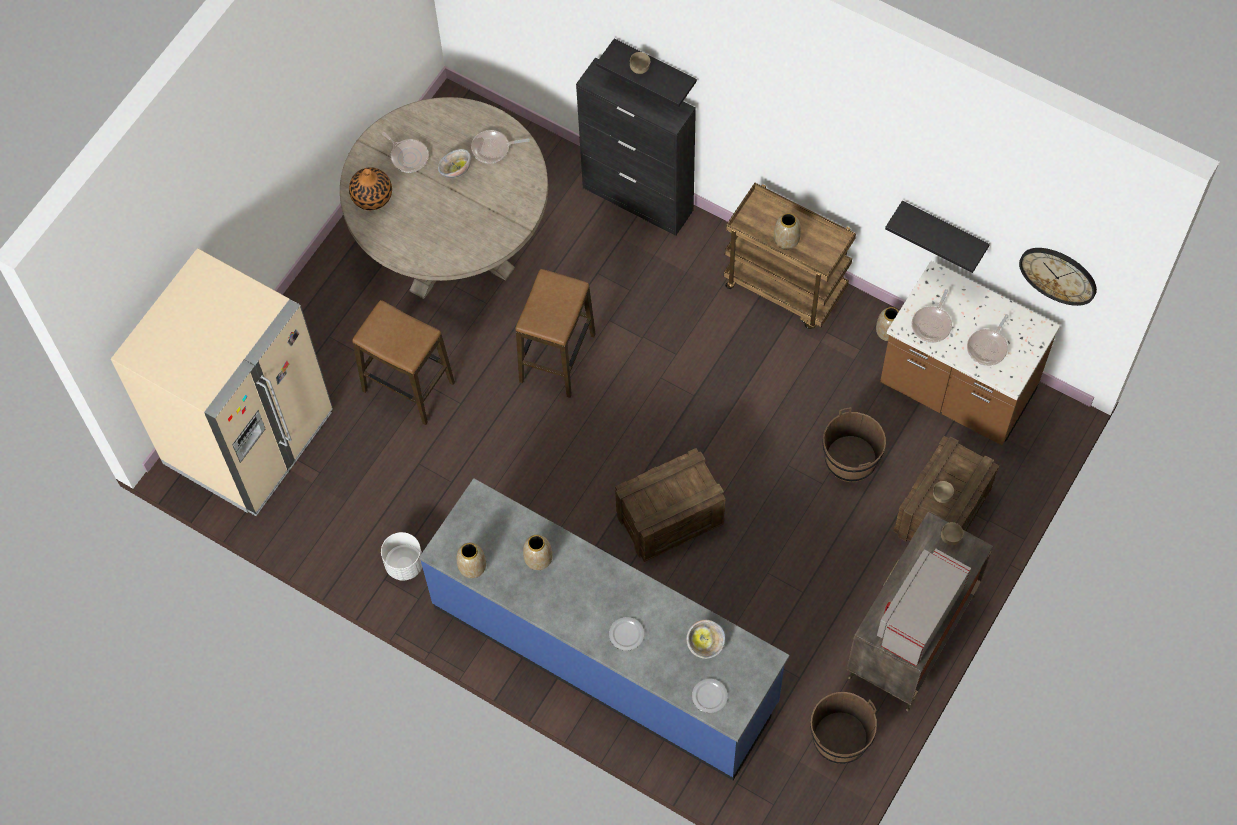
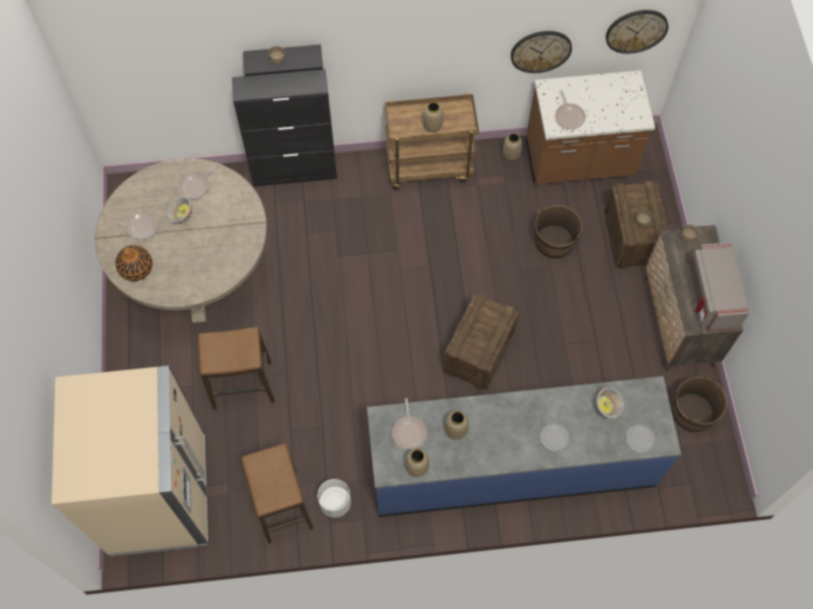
camera: 40 degrees left, 0 degrees up
(557, 358) = (325, 301): stool -> stool (282, 506)
(943, 231) = (541, 51): black shelf -> wall clock
(988, 347) = (612, 109): frying pan -> frying pan (409, 431)

